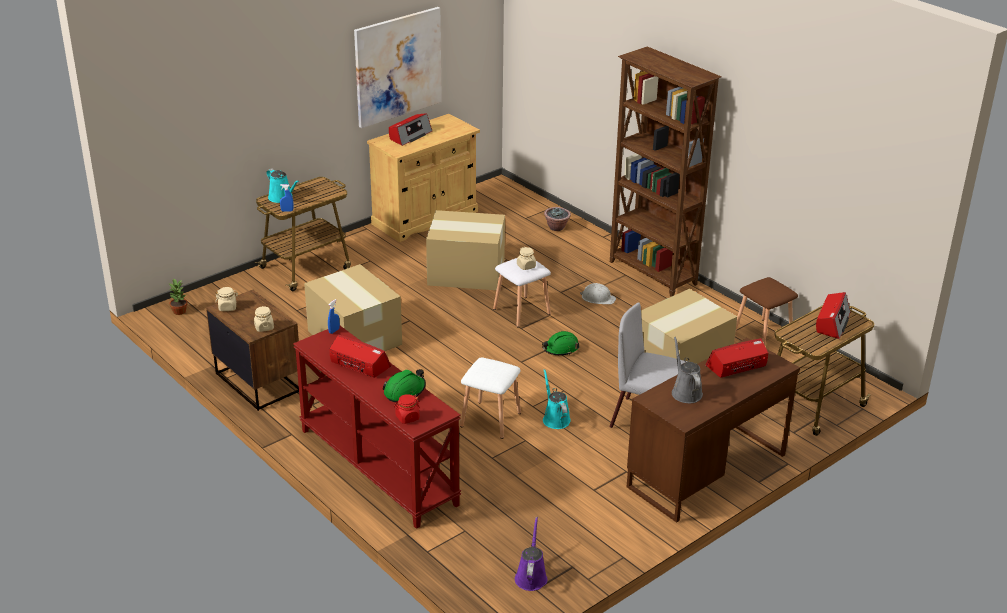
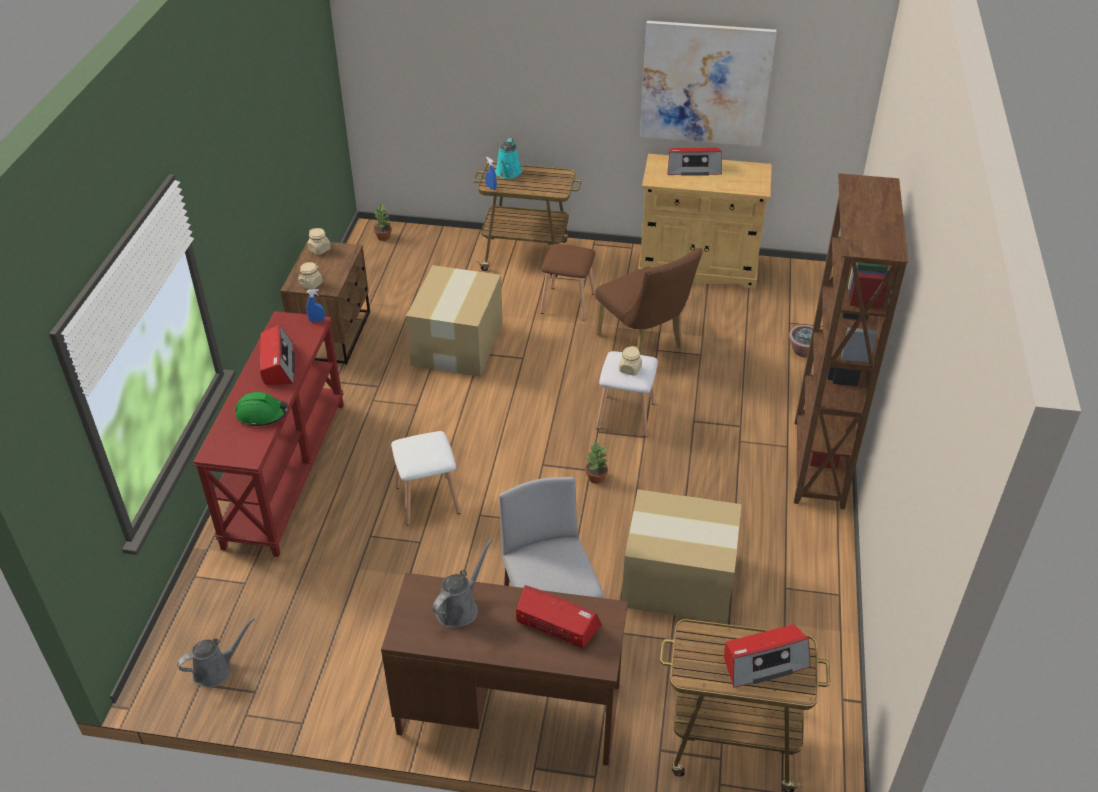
camera: 50 degrees right, 10 degrees up
(407, 418) = (220, 440): red jar -> none
(467, 272) = (644, 344): cardboard box -> brown chair
(531, 576) = (216, 669): purple watering can -> grey watering can
(555, 418) = (476, 542): turquoise watering can -> none
(560, 349) = (596, 478): green hard hat -> potted plant
(598, 298) = (717, 452): white hard hat -> none
(763, 334) = (820, 617): brown stool -> brown stool (568, 303)

